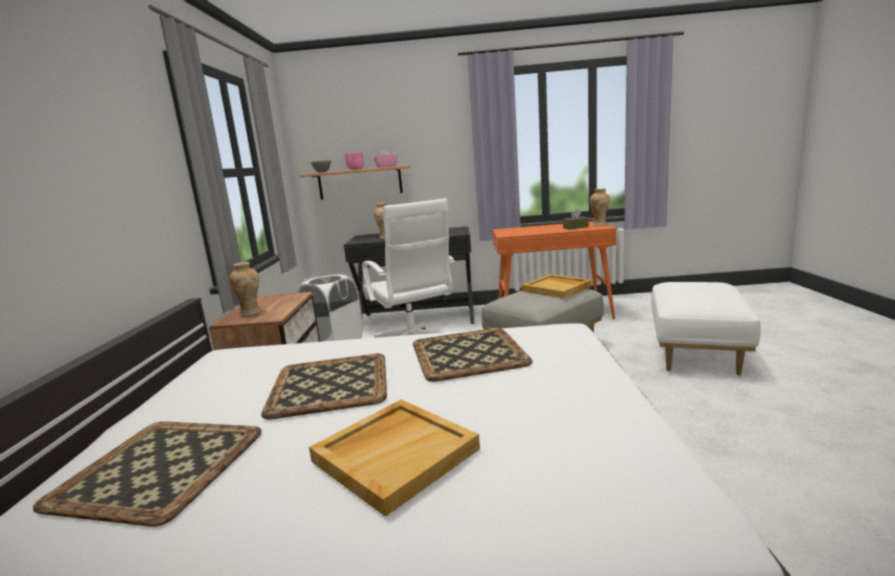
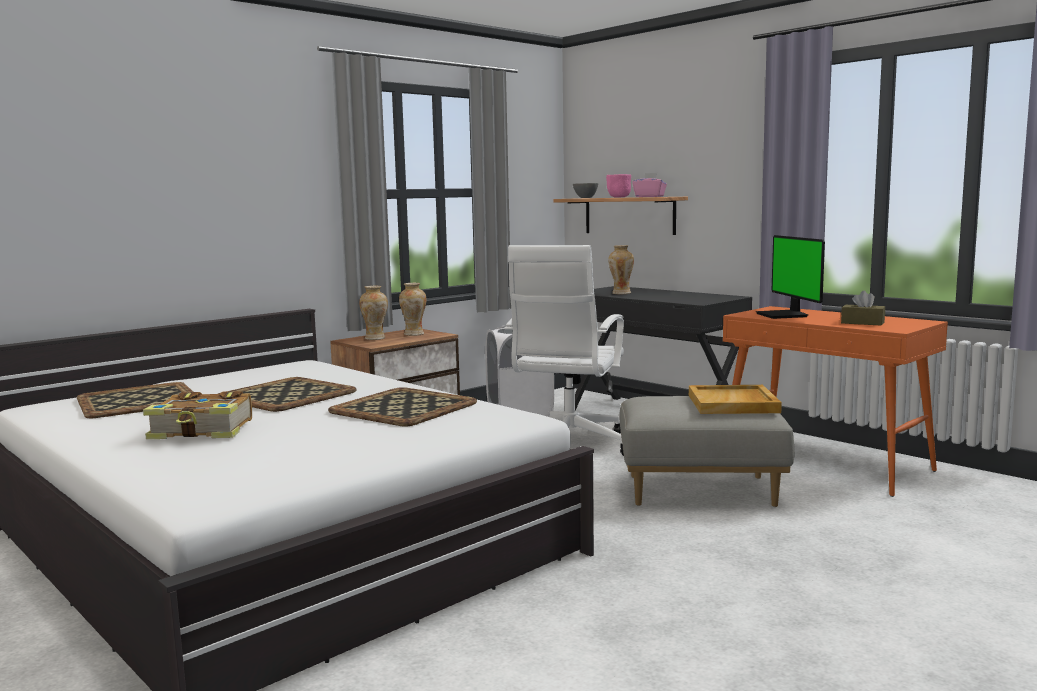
camera: 45 degrees right, 5 degrees down
(395, 454) = (203, 431): beige tray -> book
(525, 231) = (784, 315): none -> monitor
(600, 225) = (909, 326): vase -> vase (414, 334)
(697, 353) = (881, 570): white ottoman -> none

